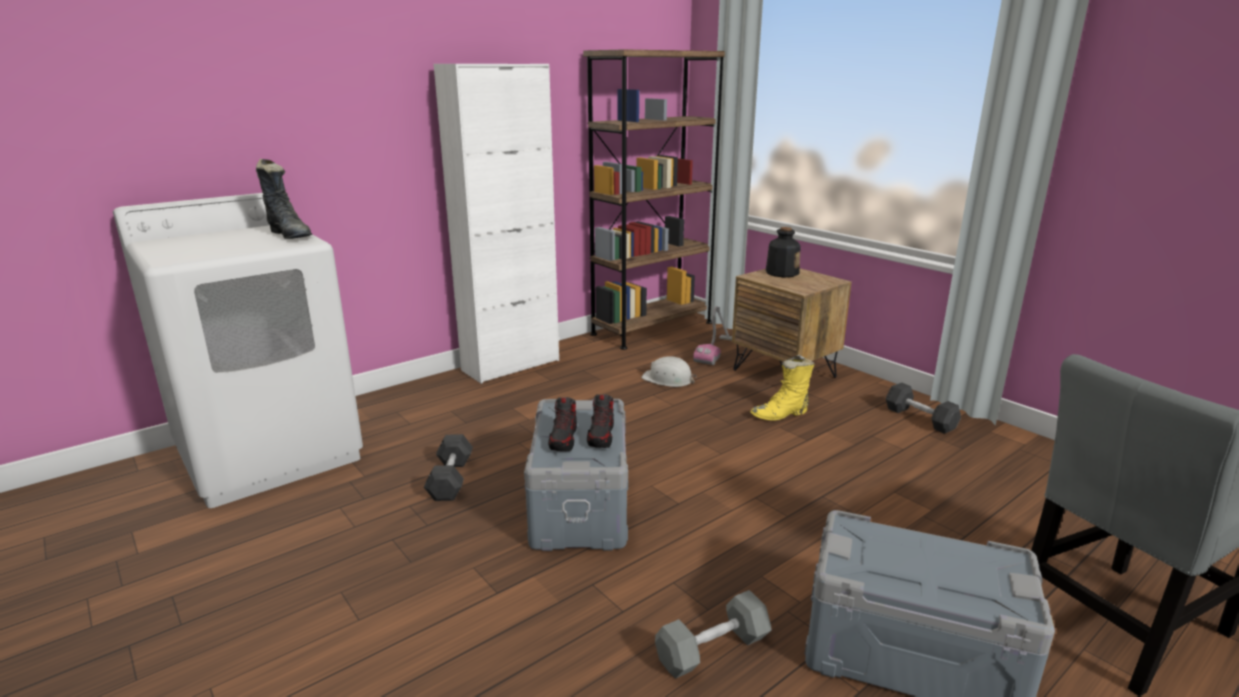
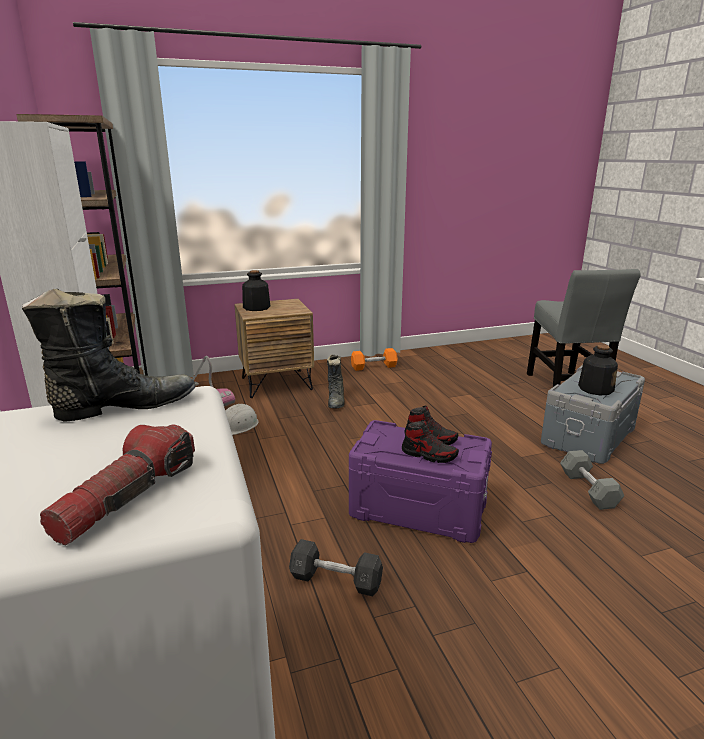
camera: 70 degrees left, 0 degrees up
(182, 251) = (127, 497): none -> flashlight
(582, 505) = (418, 507): grey storage box -> purple storage box
(781, 414) = (336, 401): yellow boot -> black boot
(904, 562) = (595, 389): none -> bottle
(920, 419) = (374, 367): grey dumbbell -> orange dumbbell

